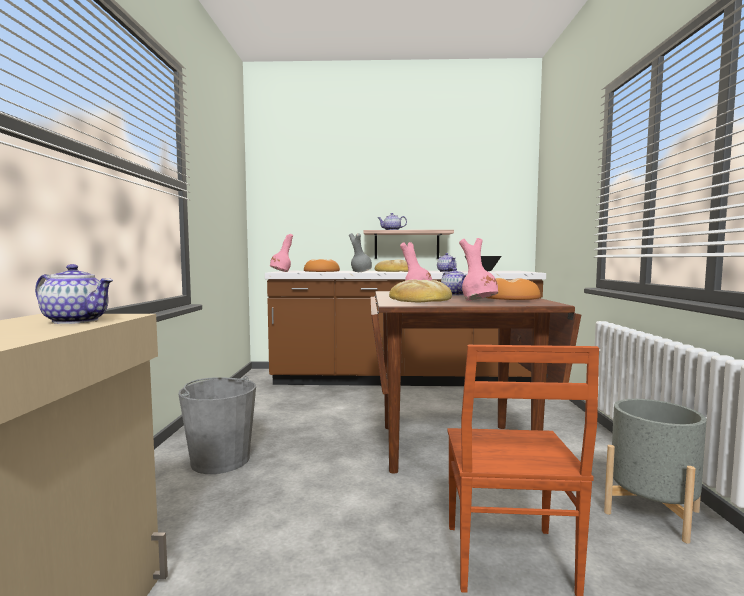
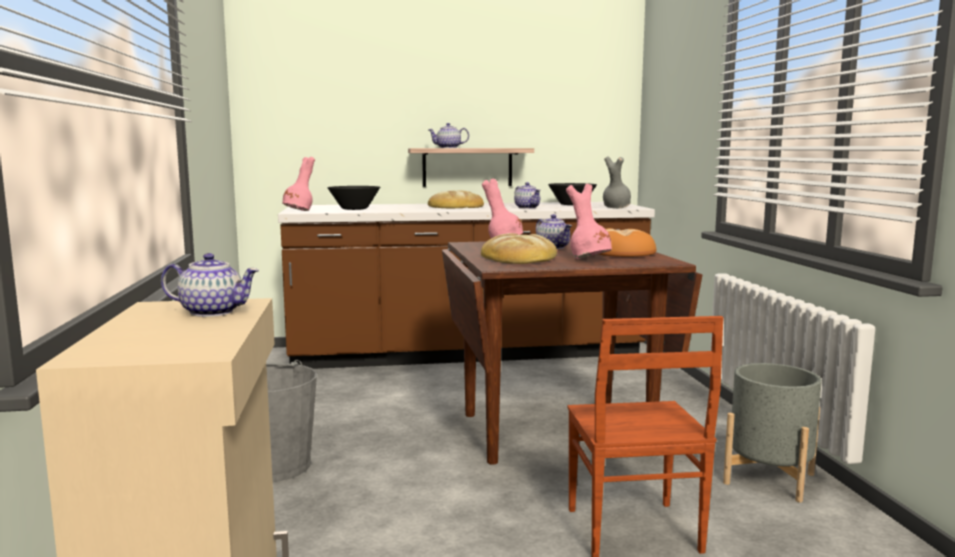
camera: 10 degrees left, 5 degrees up
(321, 271) = (354, 209): bread -> black bowl
(360, 272) = (411, 210): grey vase -> grey vase (615, 208)

